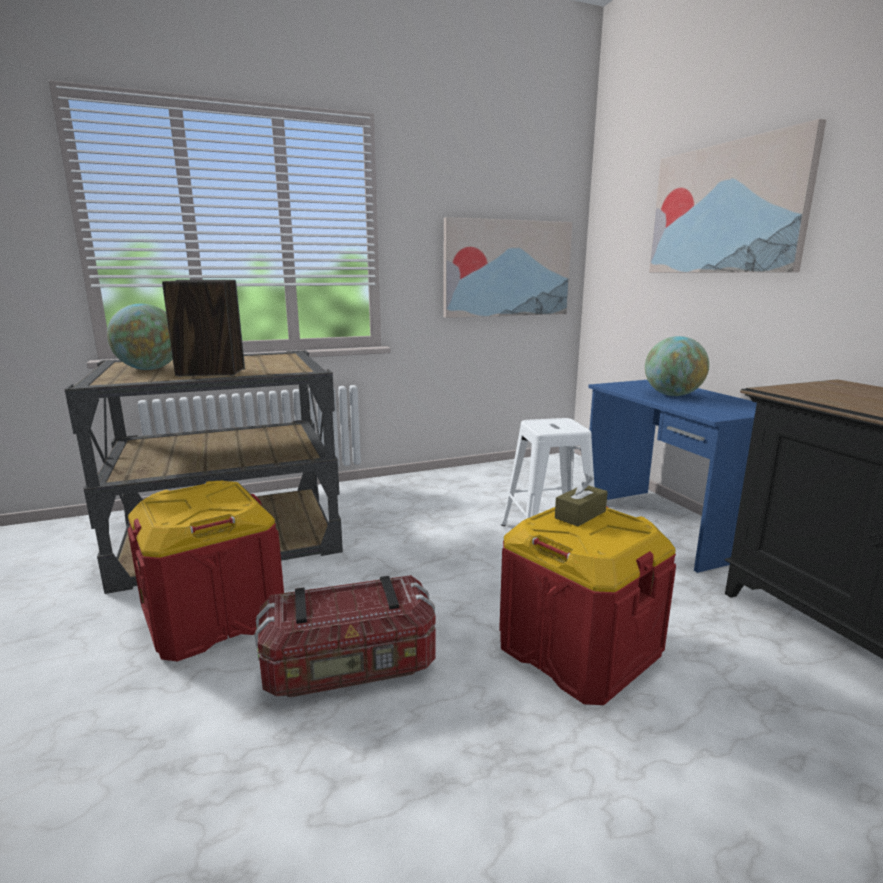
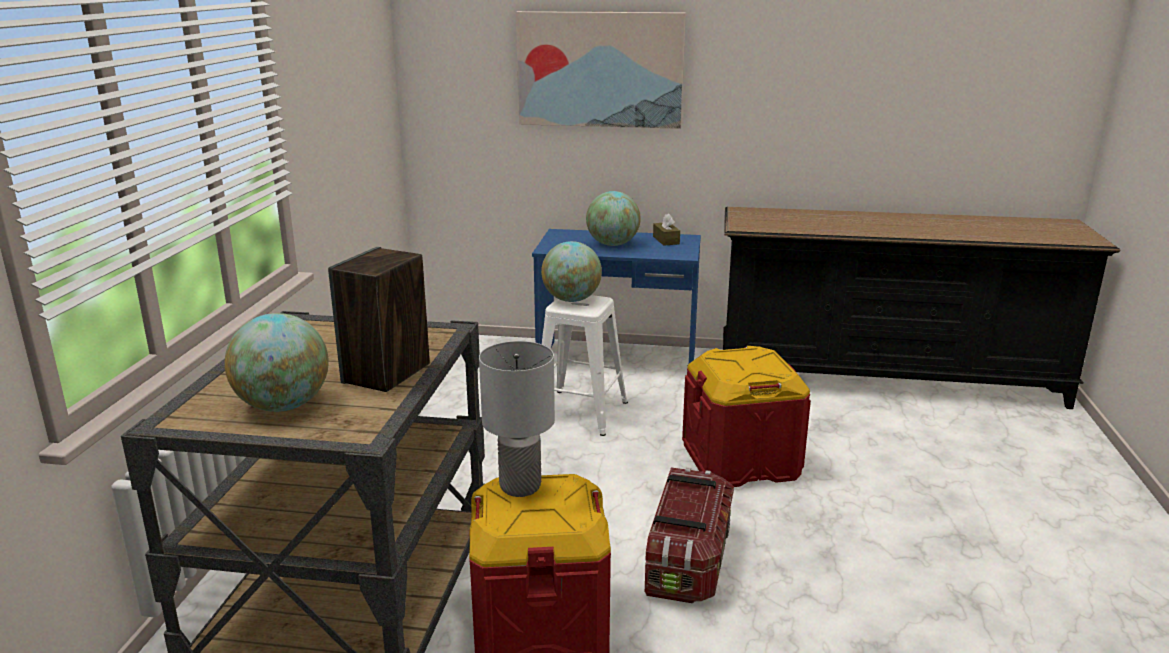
camera: 60 degrees left, 5 degrees up
(217, 491) = (519, 490): none -> grey table lamp
(507, 268) = (360, 134): picture -> none
(555, 422) = (571, 300): none -> globe
(580, 515) = (729, 361): brown tissue box -> brown tissue box (666, 240)

